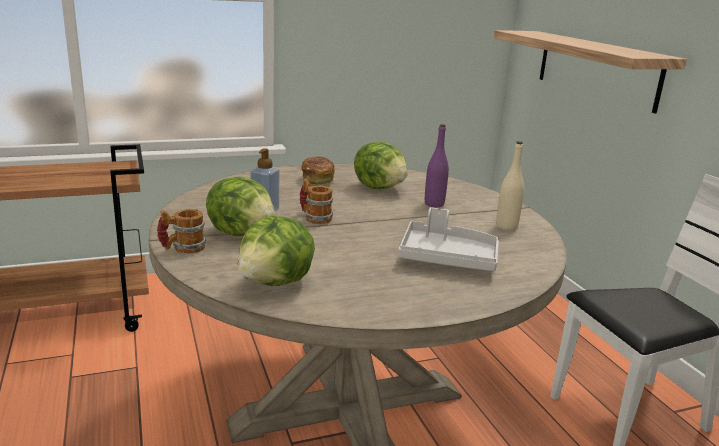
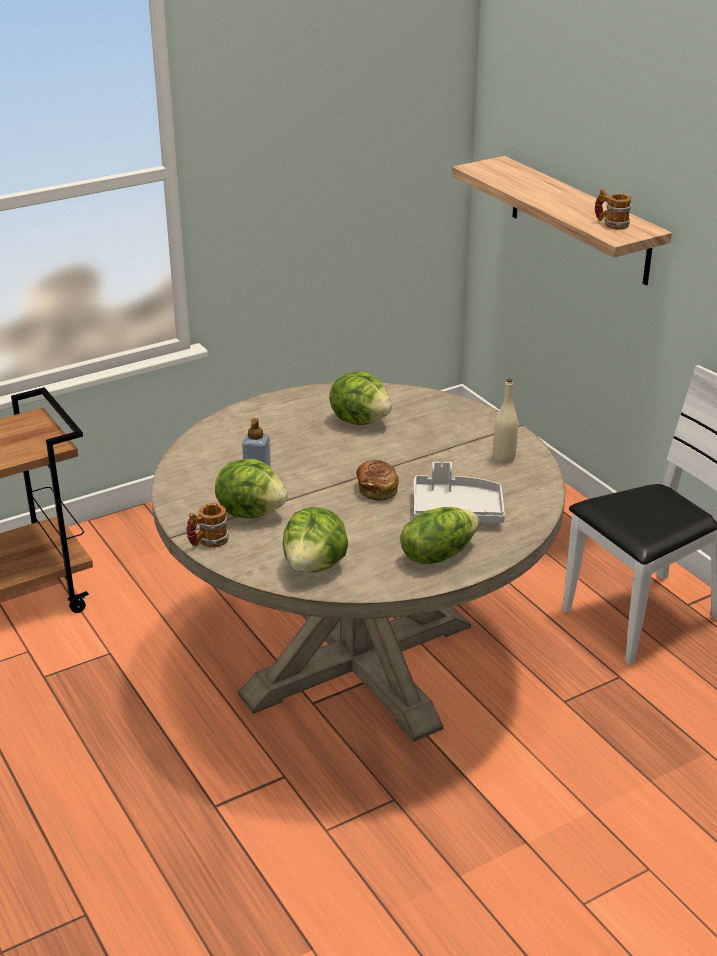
camera: 10 degrees left, 10 degrees up
(314, 217) = (311, 478): mug -> mug (611, 224)
(318, 179) = (288, 418): bread -> bread (377, 489)
(414, 291) = (437, 554): none -> lettuce
(434, 204) = (425, 437): purple bottle -> none

